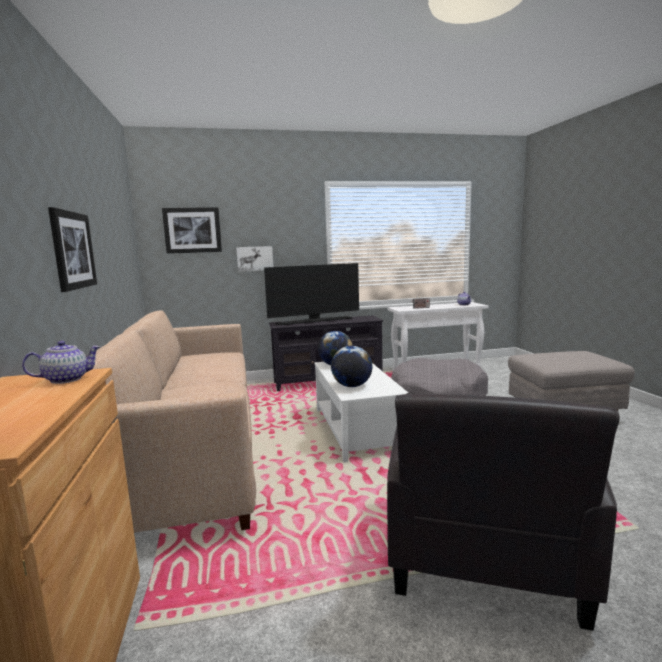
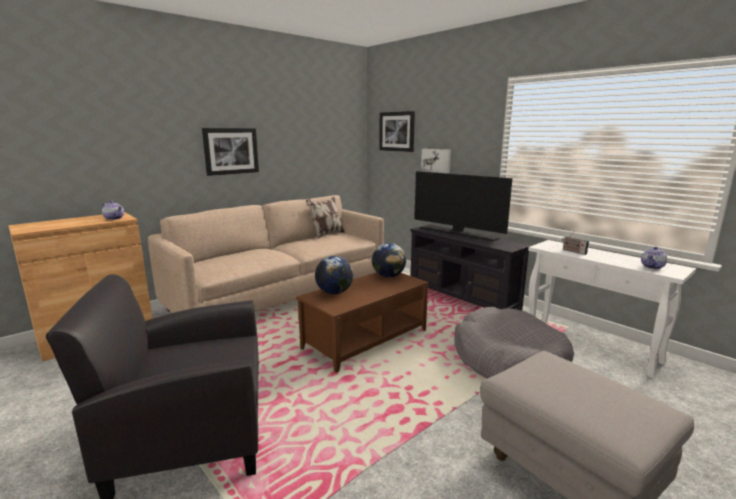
camera: 60 degrees right, 5 degrees up
(182, 359) = (326, 234): none -> pillow
(355, 430) = (365, 339): white coffee table -> brown coffee table

